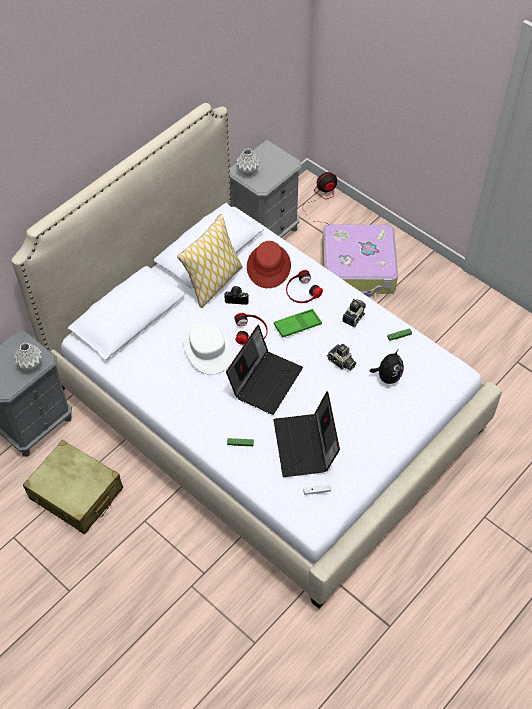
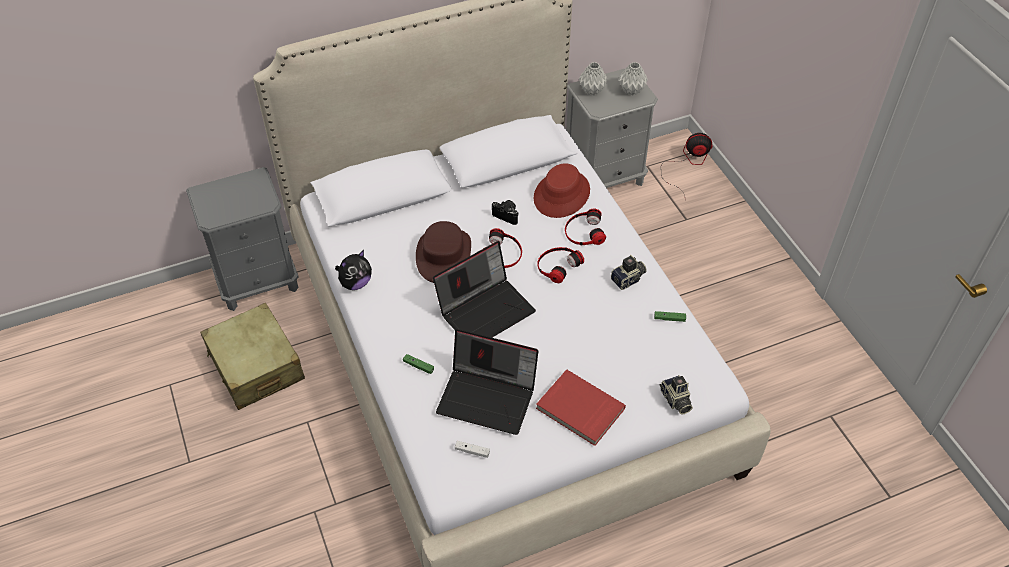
camera: 25 degrees right, 5 degrees down
(30, 364) = (250, 203): grey vase -> grey vase (631, 90)
(207, 349) = (443, 255): white hat -> brown hat
(213, 283) = (491, 191): pillow -> none
(297, 325) = (557, 265): green tray -> headphones
(306, 446) = (488, 397): laptop -> laptop turned 90 degrees counterclockwise
(341, 362) = (584, 323): camera -> camera (675, 401)
(358, 268) = (690, 247): suitcase -> none
(373, 429) = (579, 410): none -> red book
(387, 377) = (630, 358): plush toy -> plush toy (355, 283)

